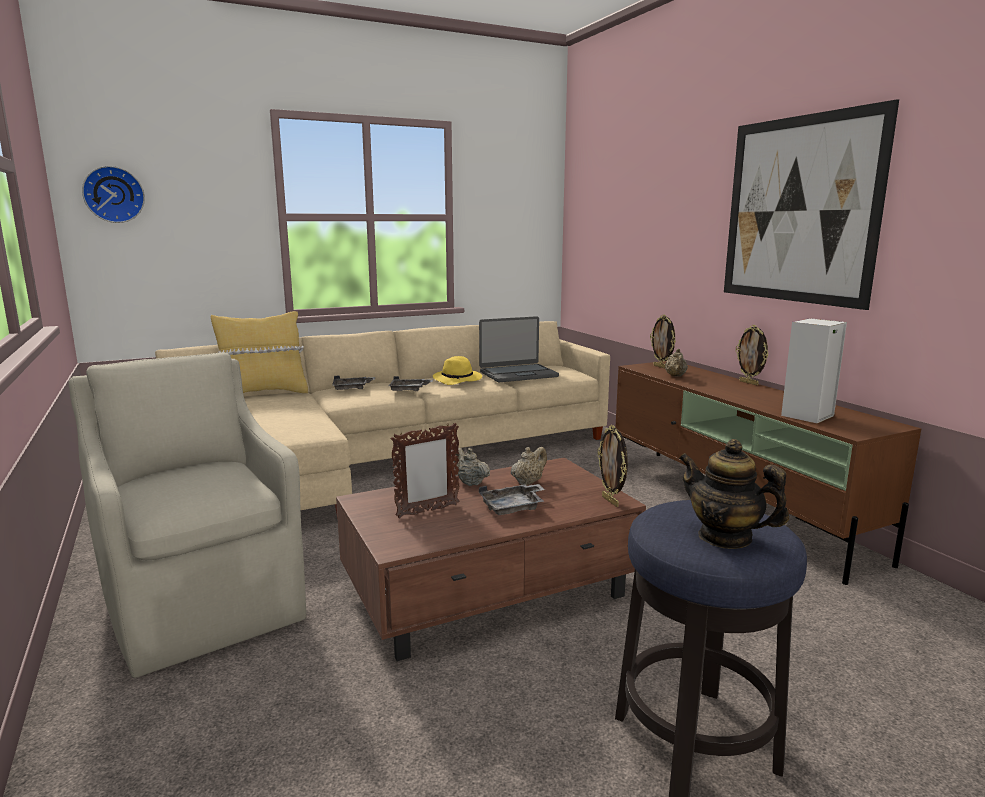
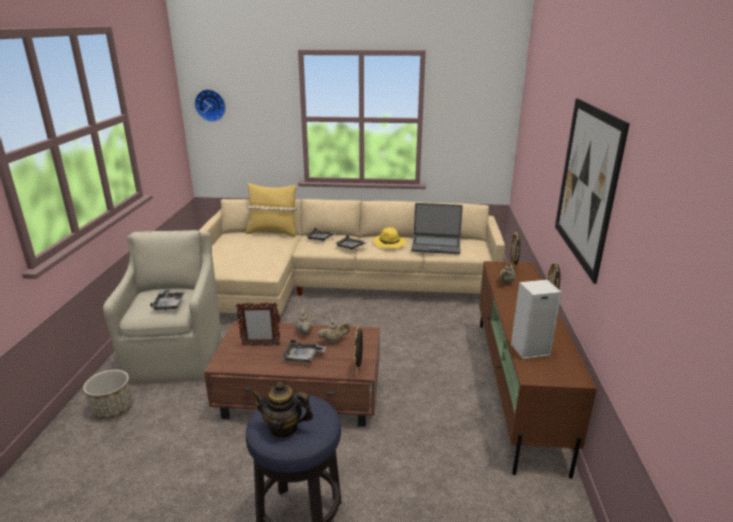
camera: 30 degrees right, 10 degrees up
(150, 725) = (113, 409): none -> planter
(220, 482) = (169, 304): none -> grey tray
(725, 537) = (283, 428): teapot -> teapot turned 60 degrees counterclockwise

